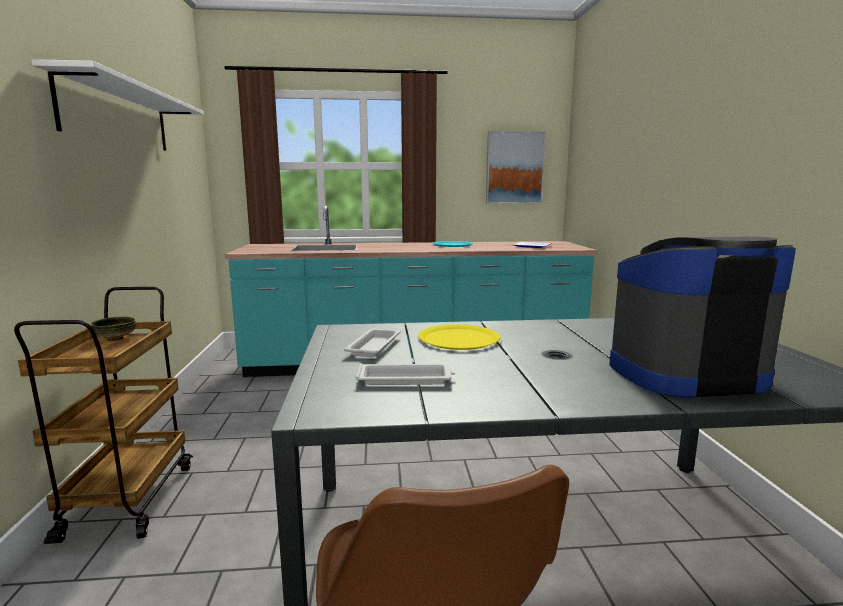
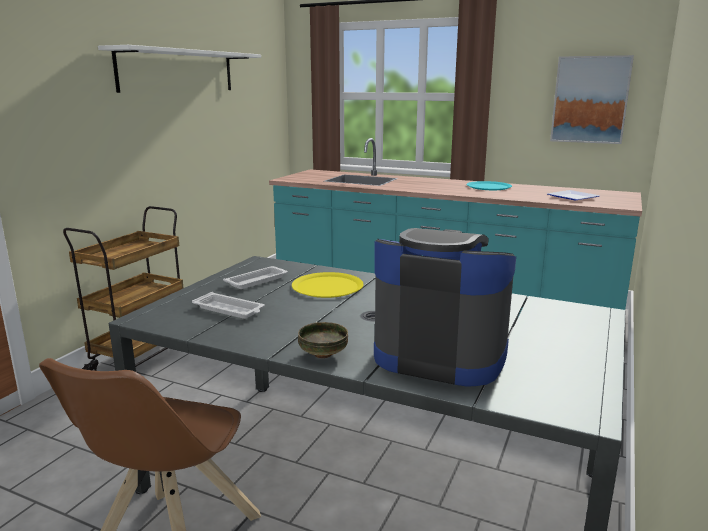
camera: 30 degrees right, 5 degrees up
(115, 339) = (141, 244): bowl -> bowl (322, 354)

